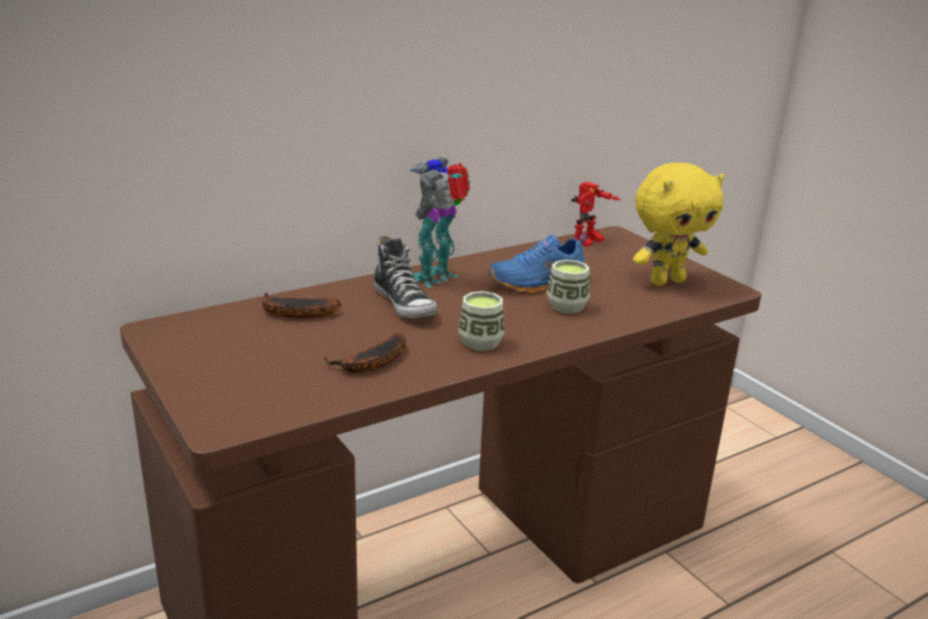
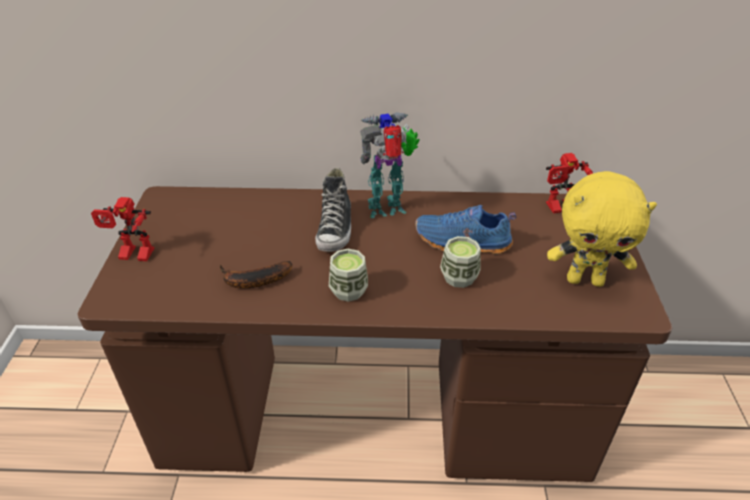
camera: 35 degrees right, 15 degrees up
(193, 385) = (132, 256): none -> toy robot
(293, 313) = (253, 212): banana -> none

